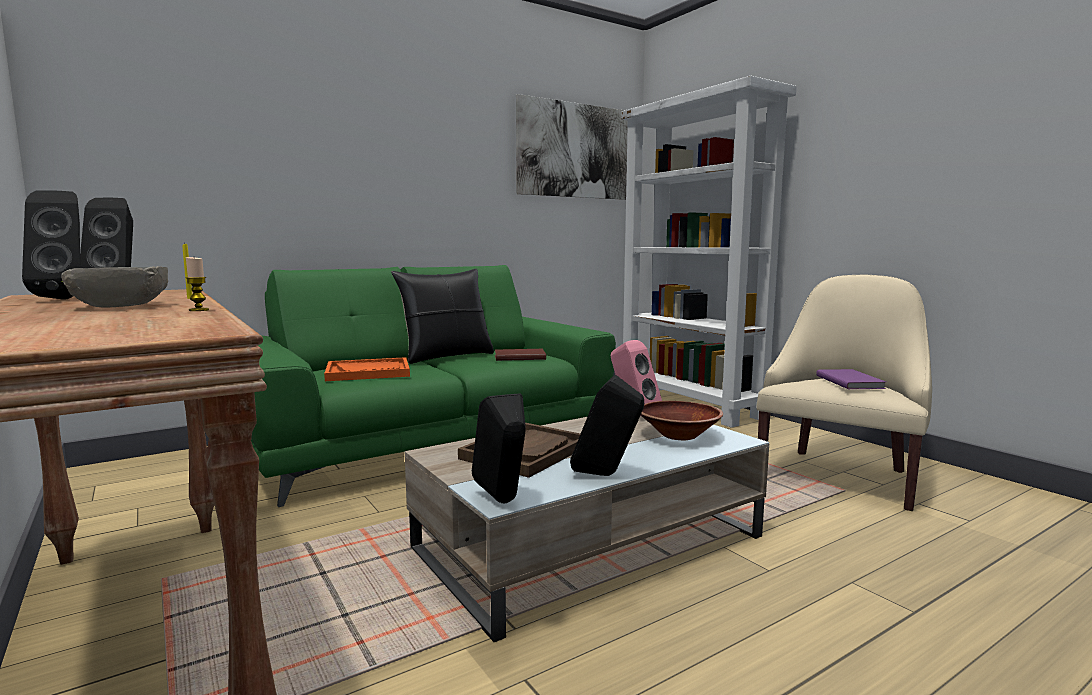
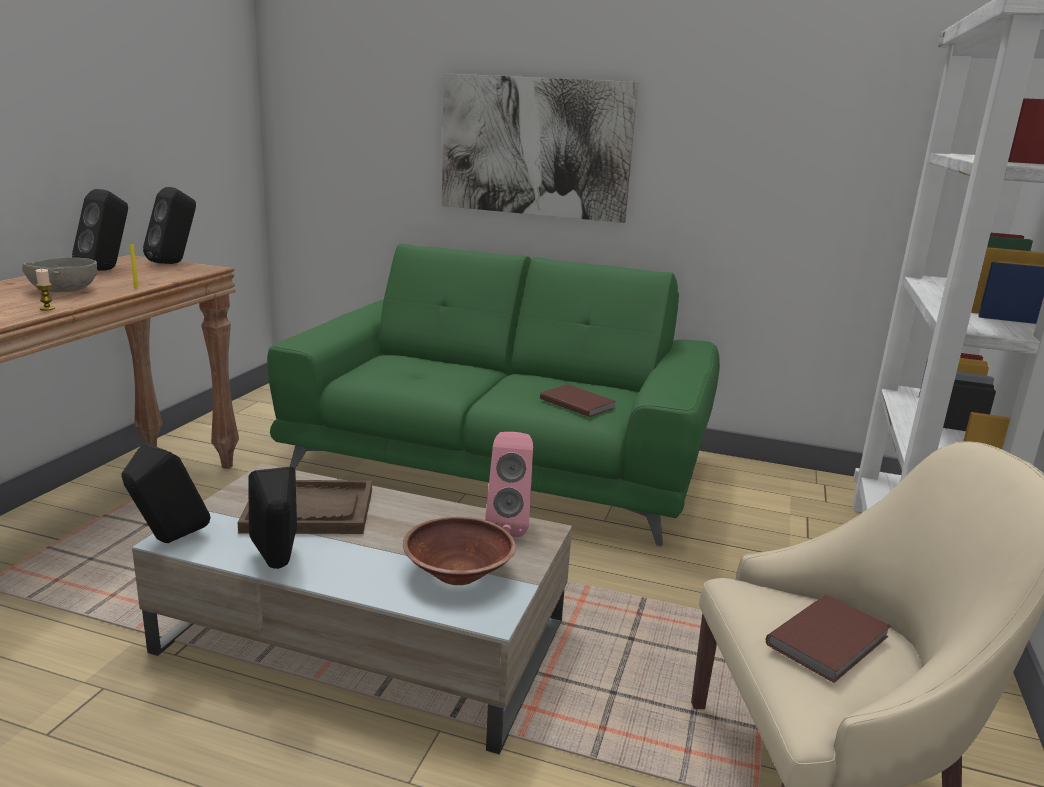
camera: 50 degrees right, 10 degrees up
(368, 372) = (405, 372): orange tray -> none
(446, 356) = (525, 376): black pillow -> none
(574, 150) = (870, 98): picture -> picture (535, 147)
(850, 382) = (831, 641): purple book -> brown book

